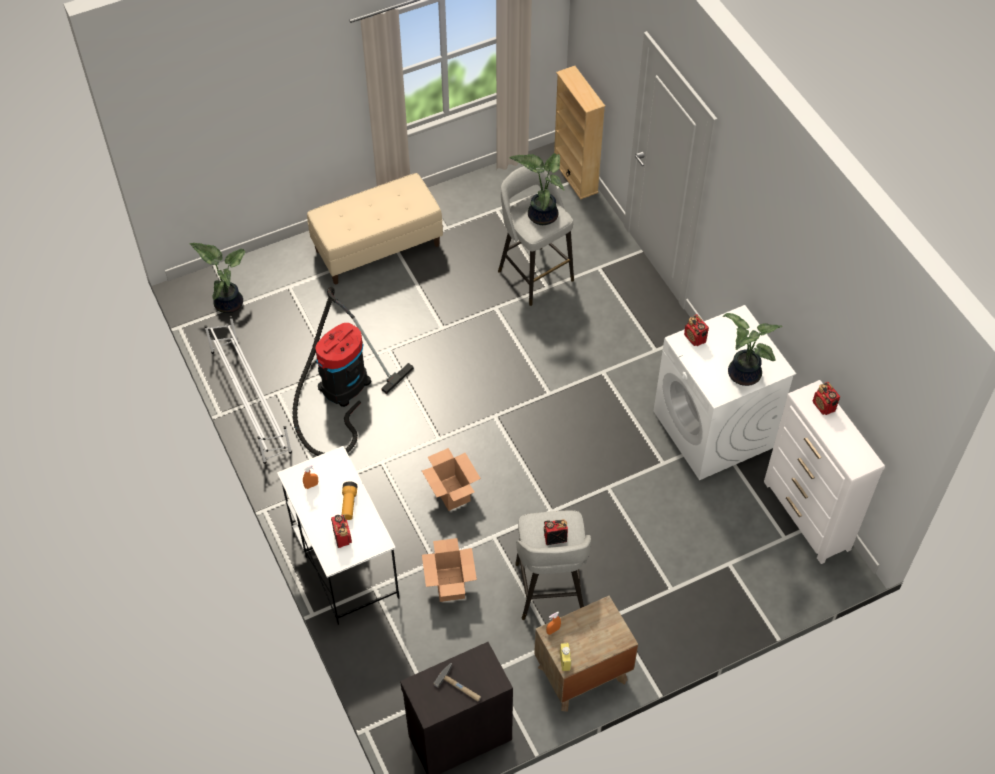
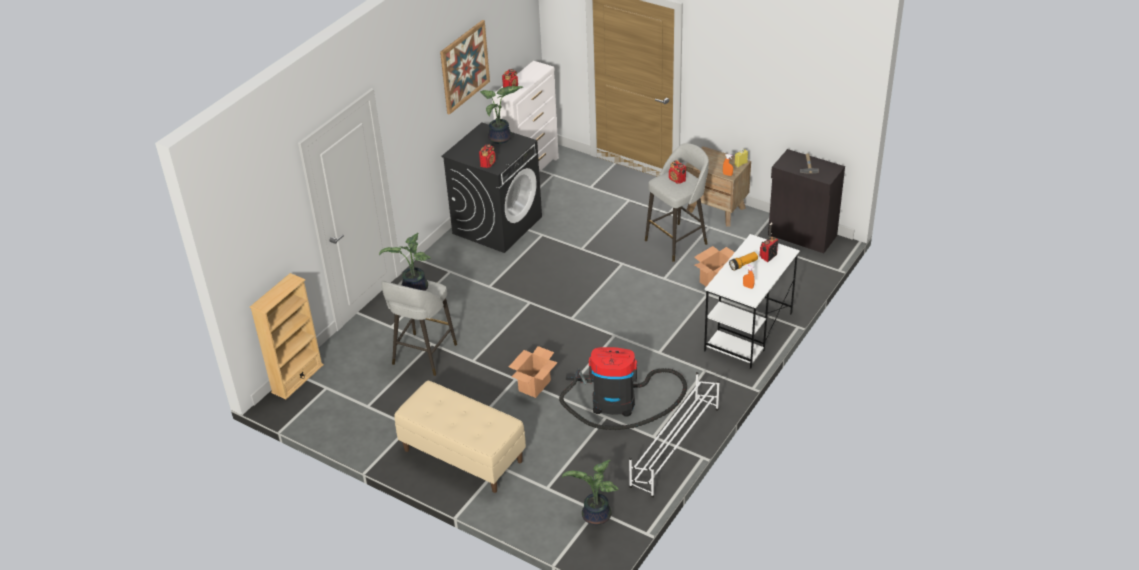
camera: 120 degrees left, 15 degrees down
(451, 493) = (651, 310): cardboard box -> cardboard box (534, 386)
(713, 430) = (497, 225): white washing machine -> black washing machine
(809, 297) = (464, 66): none -> picture

